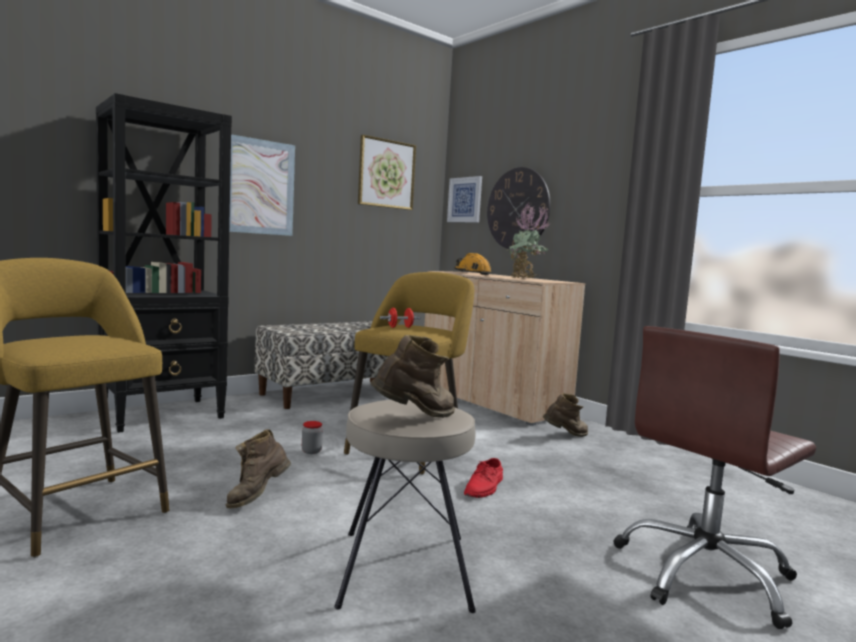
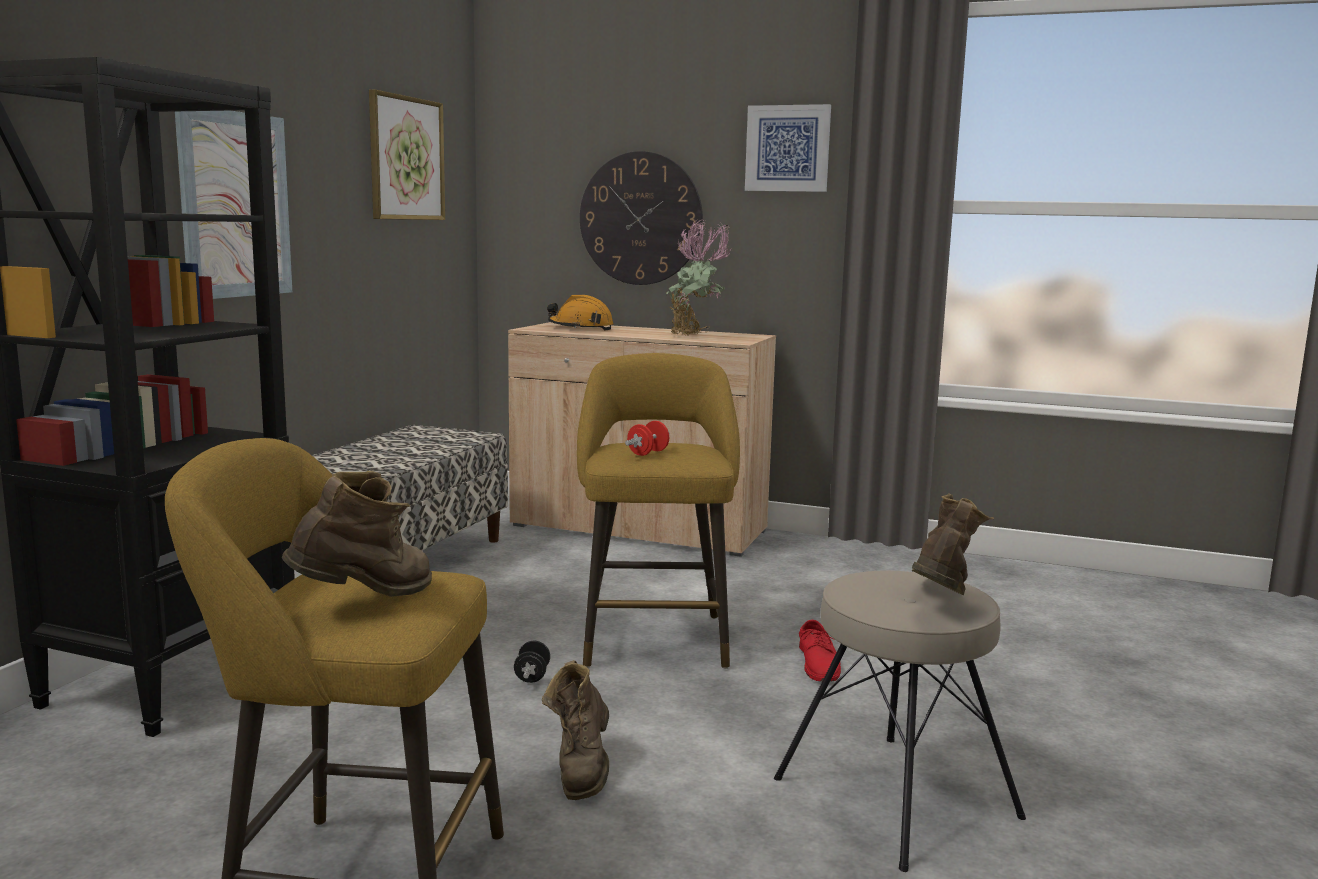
camera: 30 degrees left, 5 degrees up
(311, 451) = (532, 676): jar -> black dumbbell
(465, 200) = (527, 198): picture -> picture (787, 148)
(566, 435) = (798, 562): brown boot -> brown boot (366, 601)
(705, 575) = (1137, 699): brown office chair -> none

